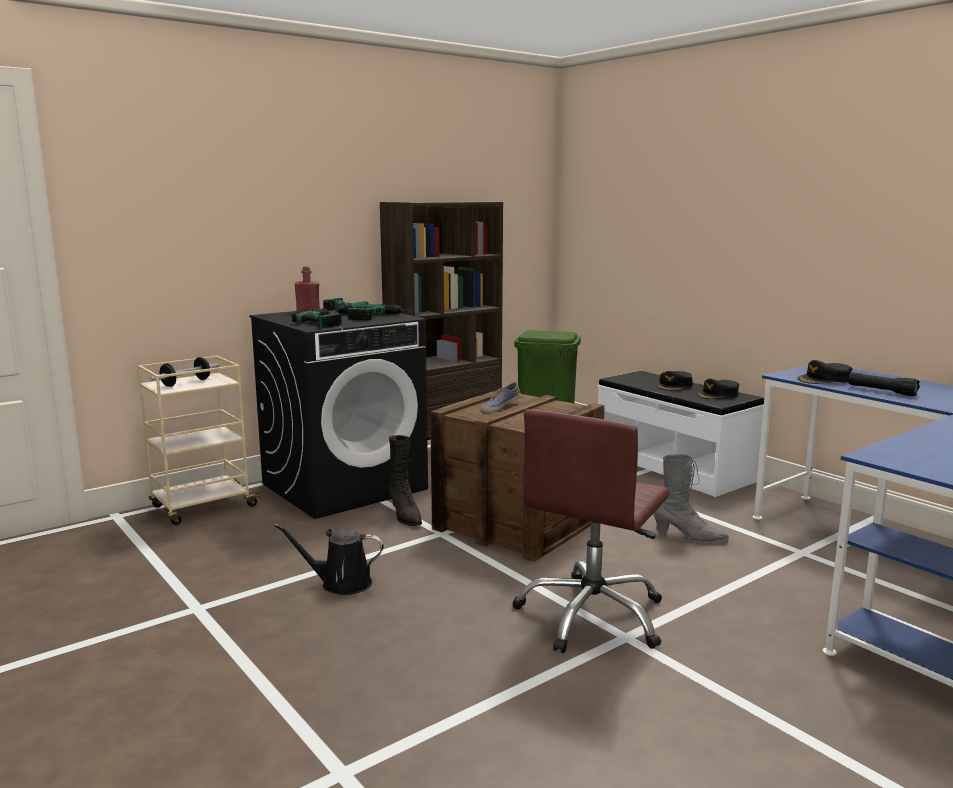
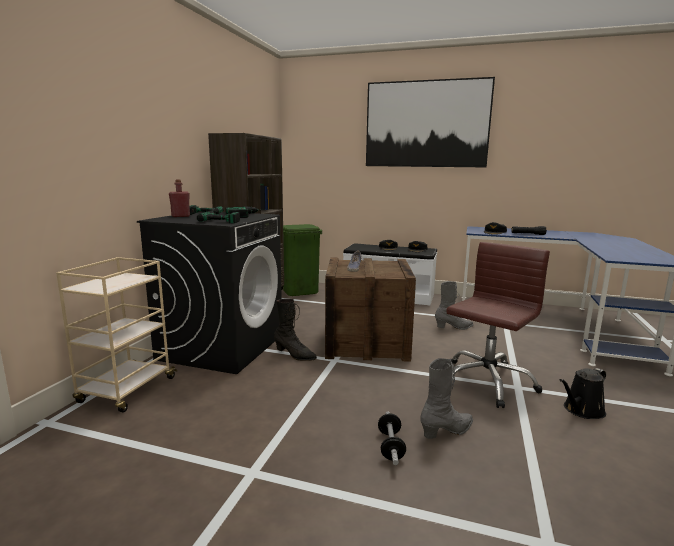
camera: 35 degrees left, 0 degrees up
(186, 383) = (110, 282): dumbbell -> dumbbell (390, 446)
(341, 584) = (328, 412): black watering can -> black watering can (582, 410)
(432, 646) = (447, 431): none -> grey boot
(592, 616) = (486, 381): brown office chair -> brown office chair turned 135 degrees counterclockwise
(757, 170) = (426, 124): none -> picture

